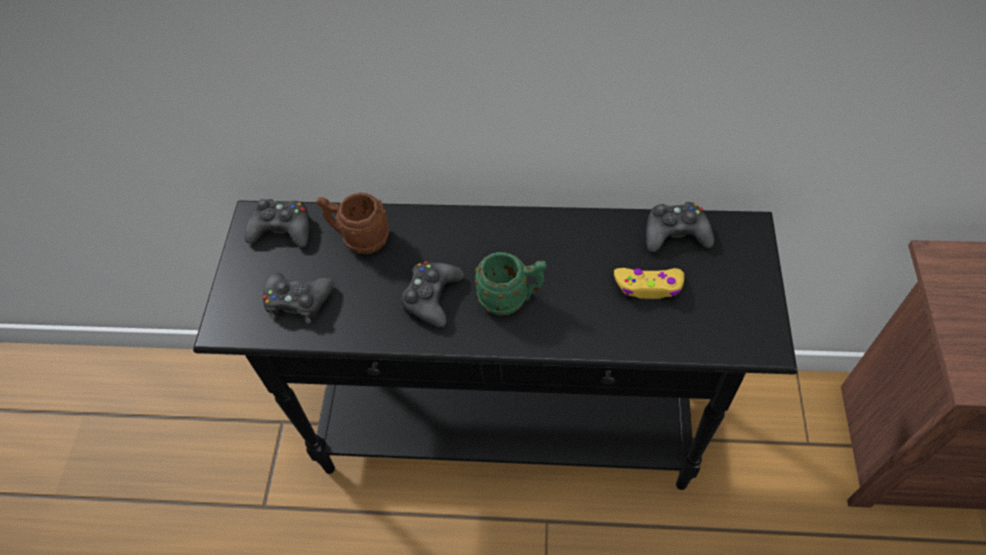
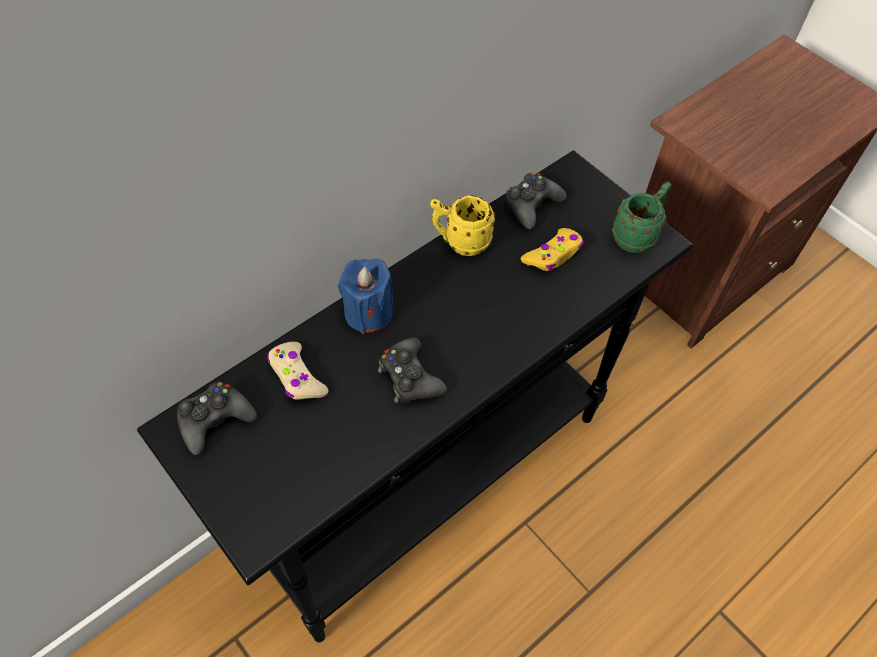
camera: 50 degrees left, 0 degrees up
(298, 301) = (300, 466): black game controller -> none
(359, 239) = (297, 377): brown mug -> beige game controller
(454, 229) = (368, 313): none -> blue candle
(511, 299) = (470, 333): green mug -> green mug (637, 235)
(582, 223) = (460, 242): none -> yellow mug

